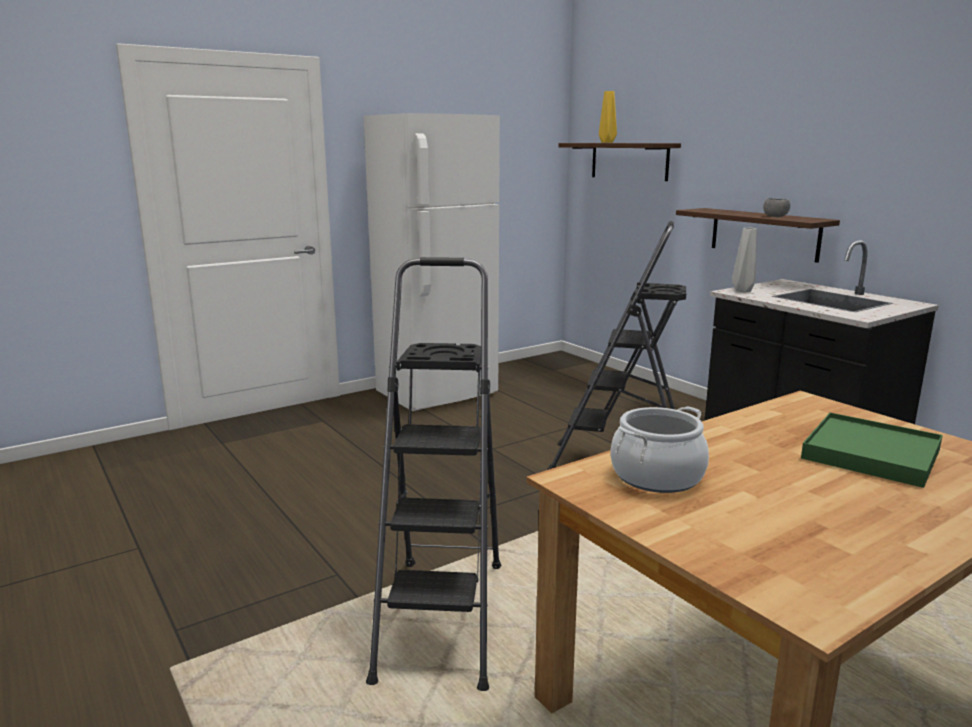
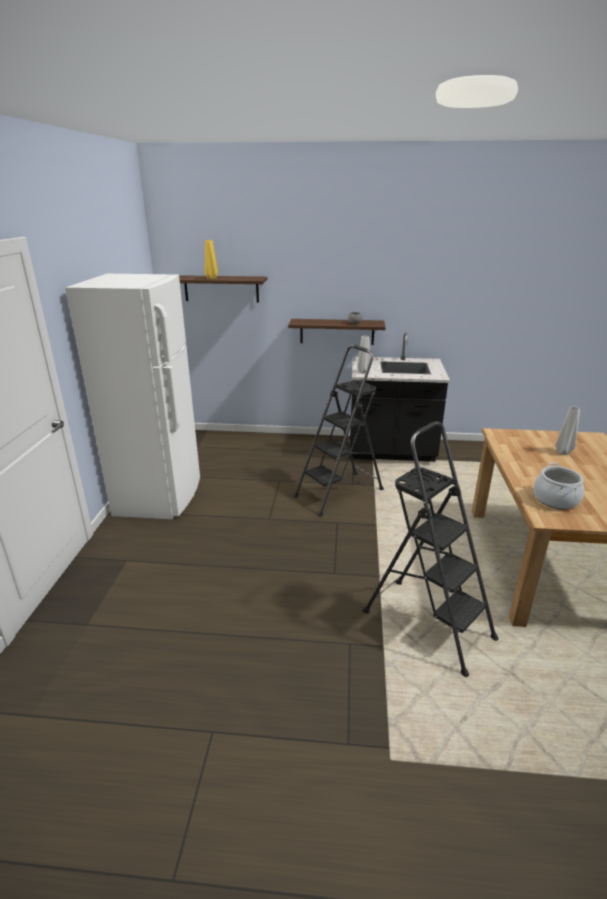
camera: 50 degrees left, 10 degrees up
(870, 454) = (562, 452): green tray -> grey vase

